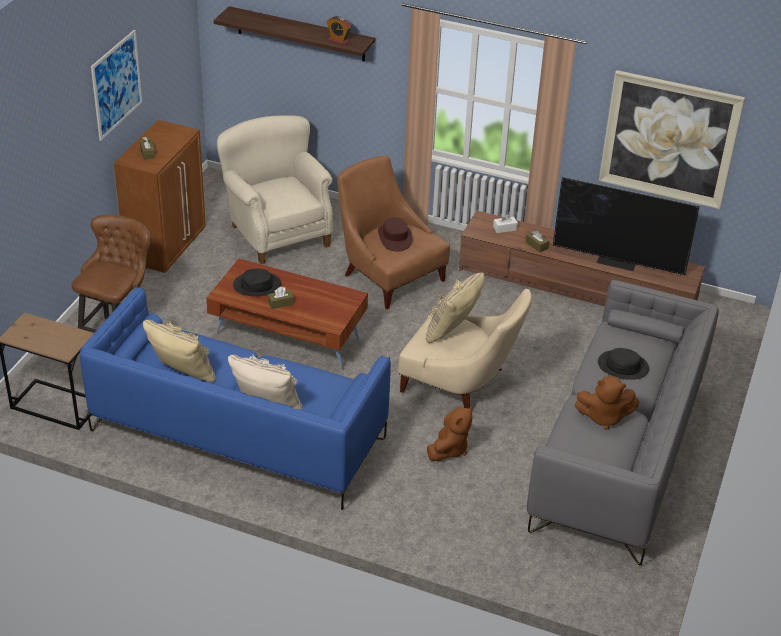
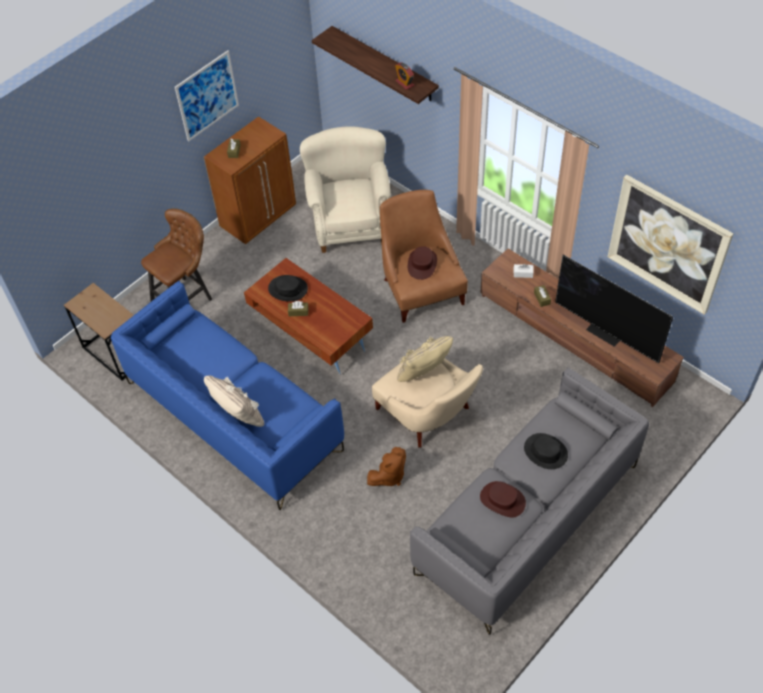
camera: 25 degrees right, 15 degrees up
(183, 374) = (190, 366): beige pillow -> none
(604, 417) = (502, 500): brown plush toy -> brown hat

